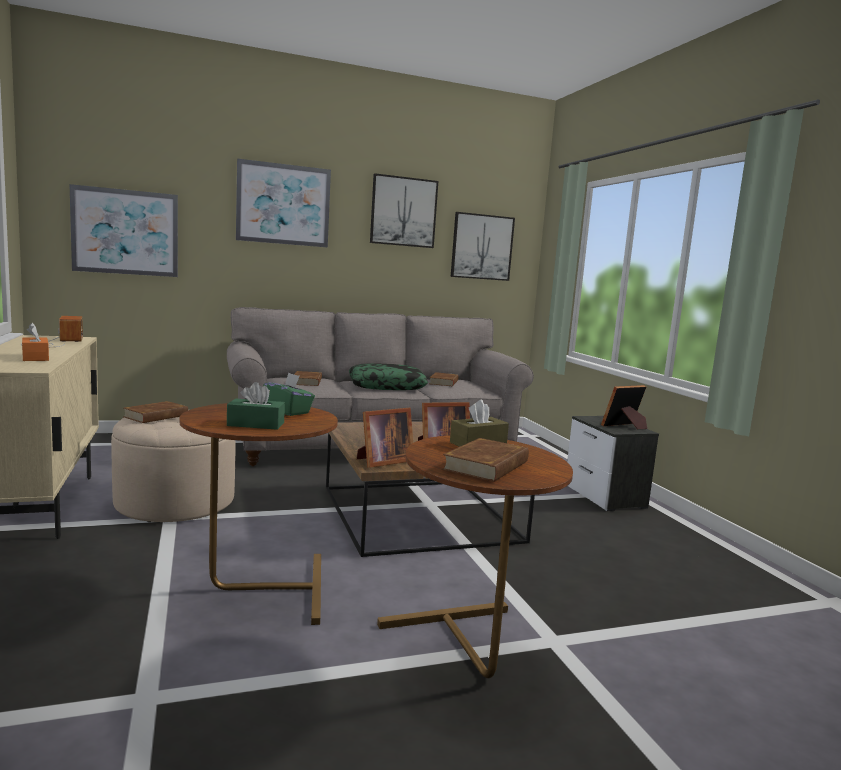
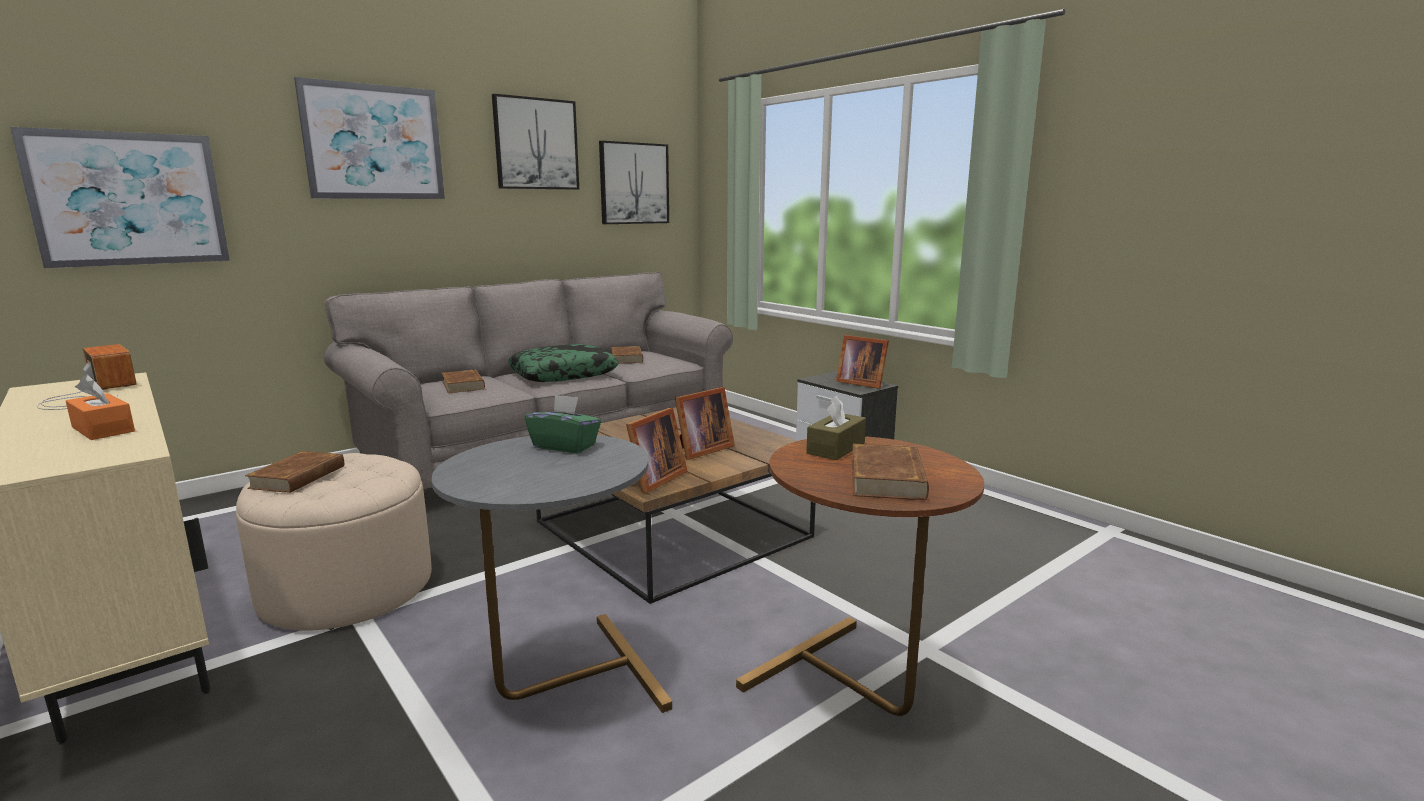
camera: 20 degrees left, 5 degrees up
(255, 424) = (554, 477): green tissue box -> none
(259, 589) = (561, 684): brown side table -> grey side table
(625, 426) = (860, 383): picture frame -> picture frame turned 90 degrees counterclockwise

